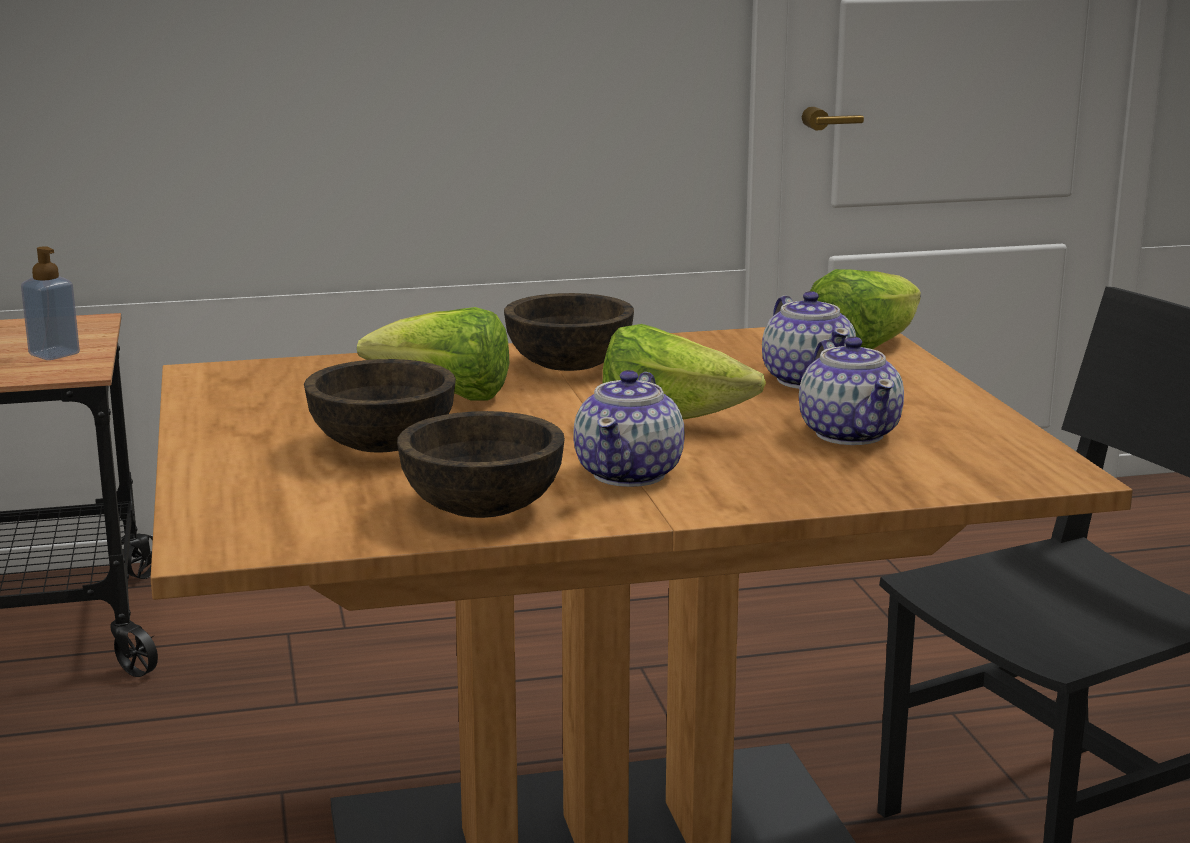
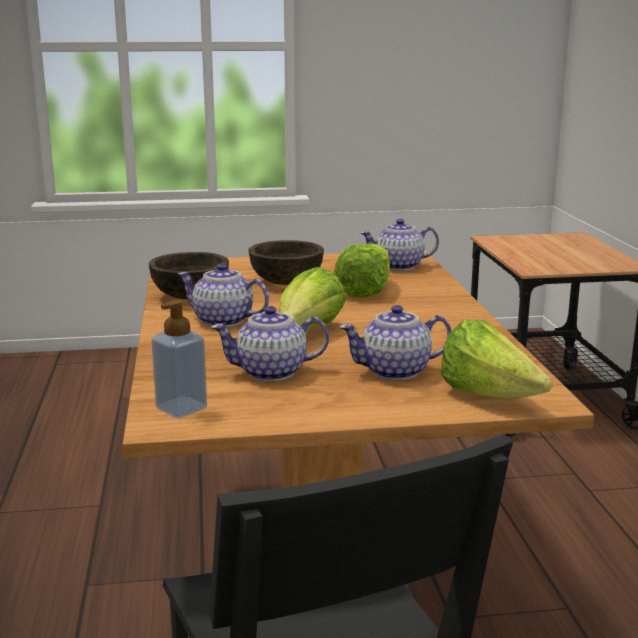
camera: 95 degrees right, 0 degrees up
(54, 354) = (561, 264): soap dispenser -> soap dispenser (181, 408)
(283, 378) = (399, 266): none -> teapot
(568, 366) = (426, 314): brown bowl -> none

